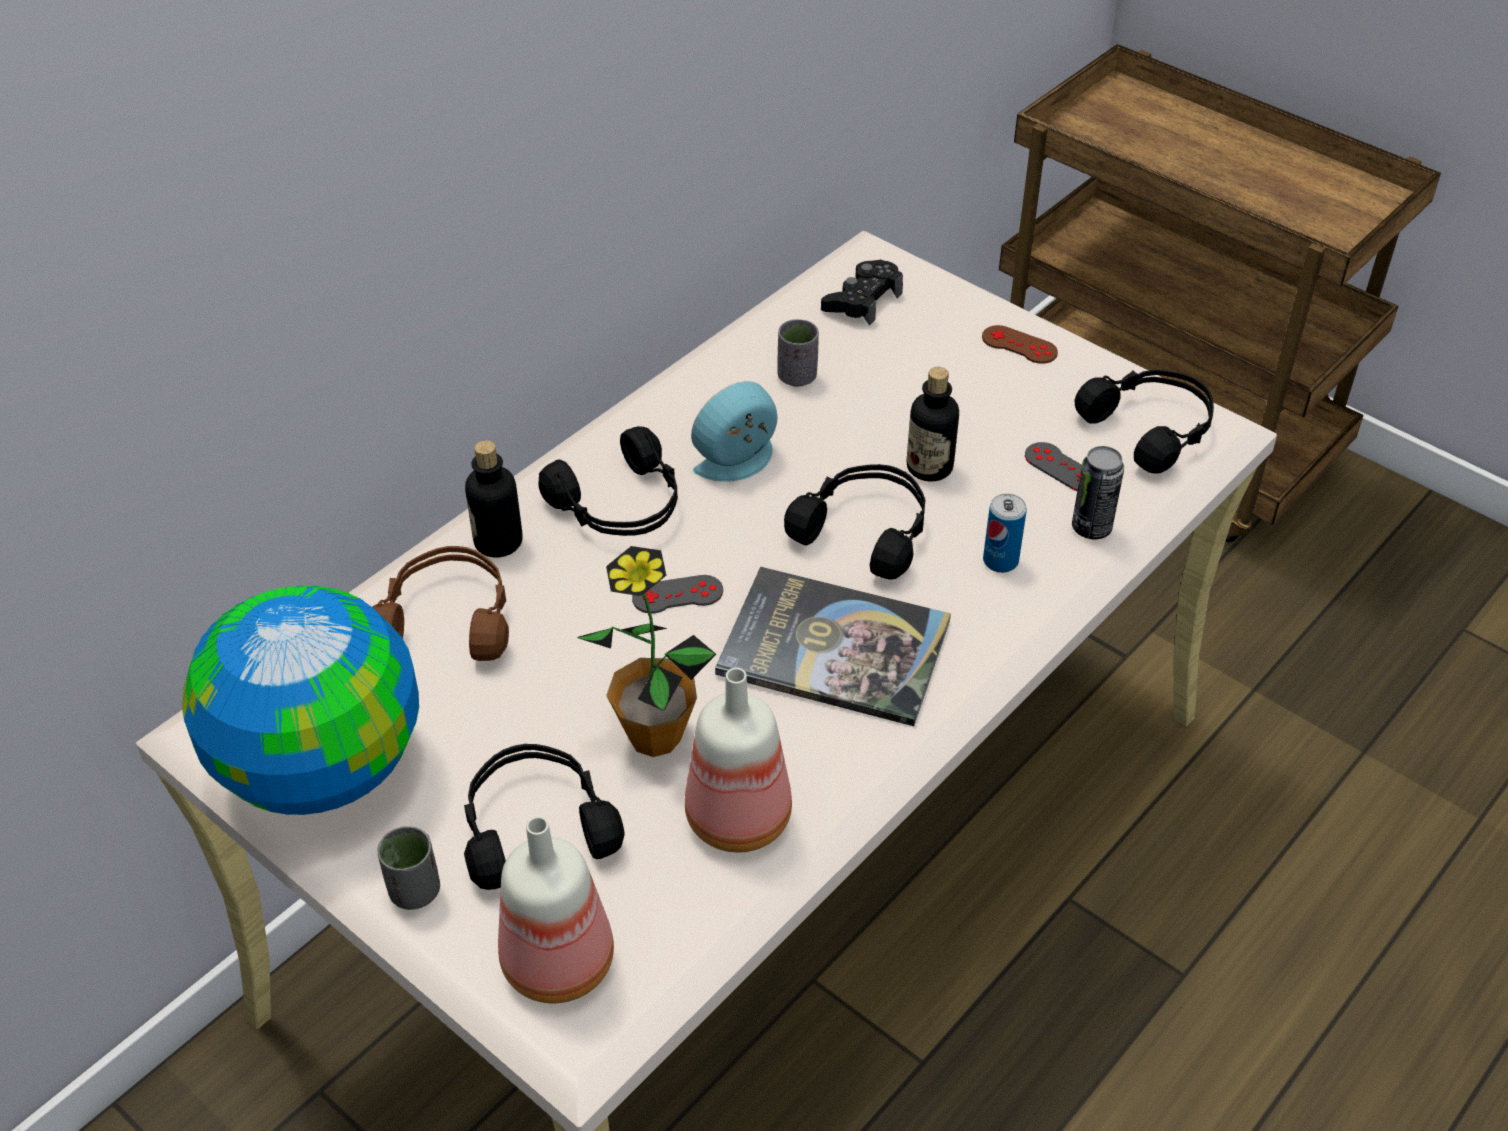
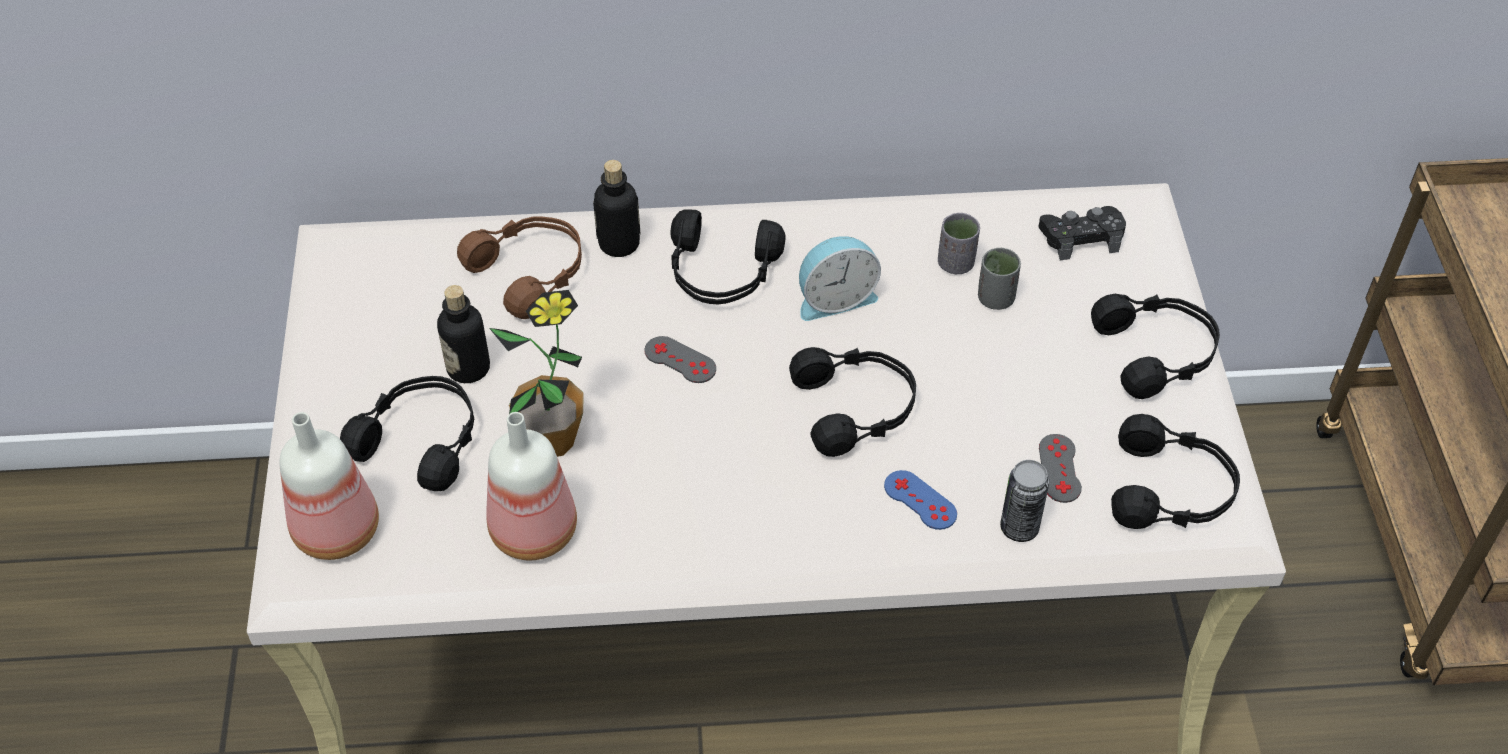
camera: 45 degrees right, 5 degrees up
(319, 768) = (358, 312): globe -> none
(414, 891) = (318, 426): grey cup -> grey cup (995, 298)
(739, 463) = (835, 298): alarm clock -> alarm clock turned 150 degrees clockwise
(834, 648) = (730, 471): book -> none
(929, 467) = (961, 396): bottle -> bottle (468, 368)
(1000, 561) = (920, 500): can -> blue game controller
(1019, 345) = (1157, 353): brown game controller -> black headphones

